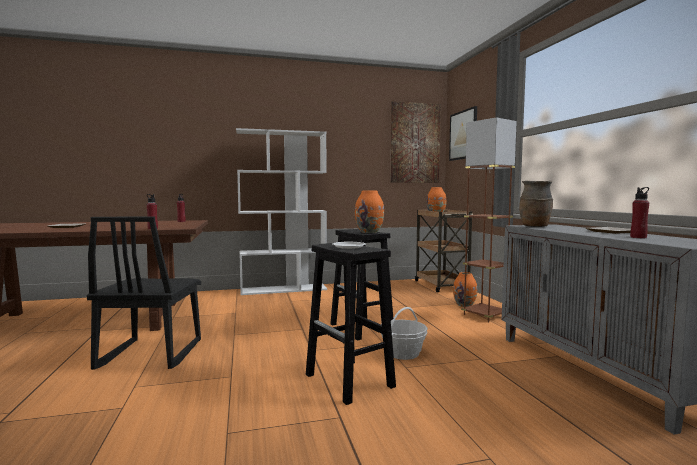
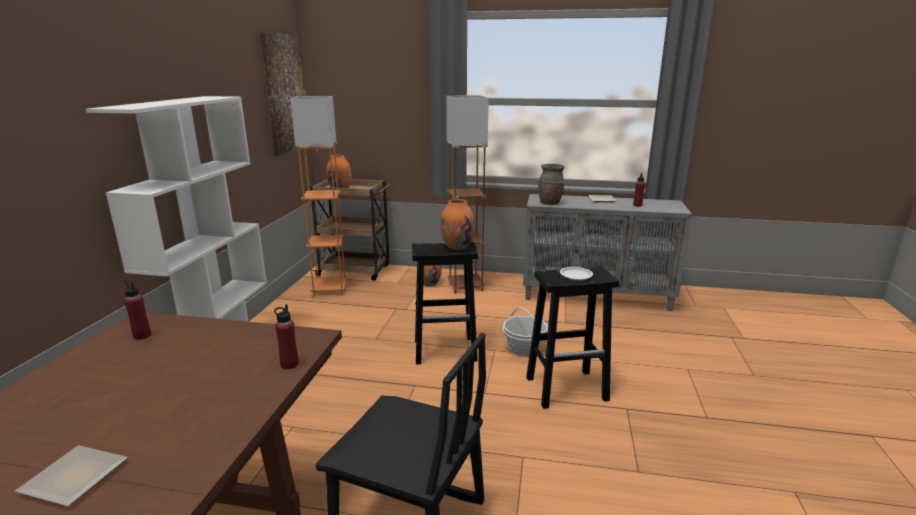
camera: 65 degrees left, 15 degrees up
(402, 287) = (330, 289): none -> orange floor lamp
(463, 135) = (350, 85): picture -> none

